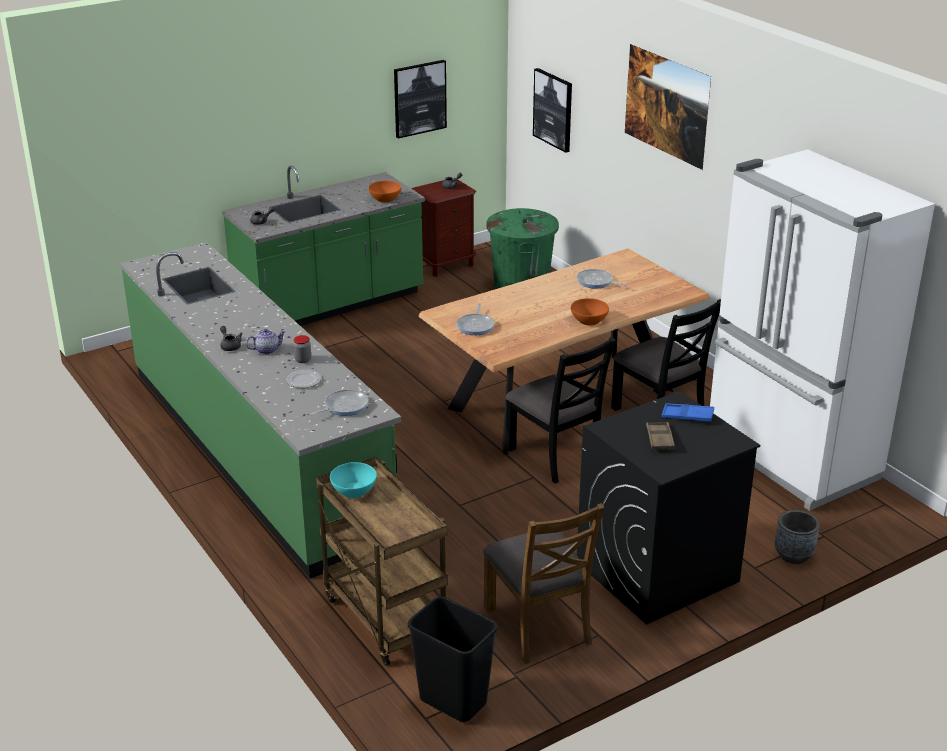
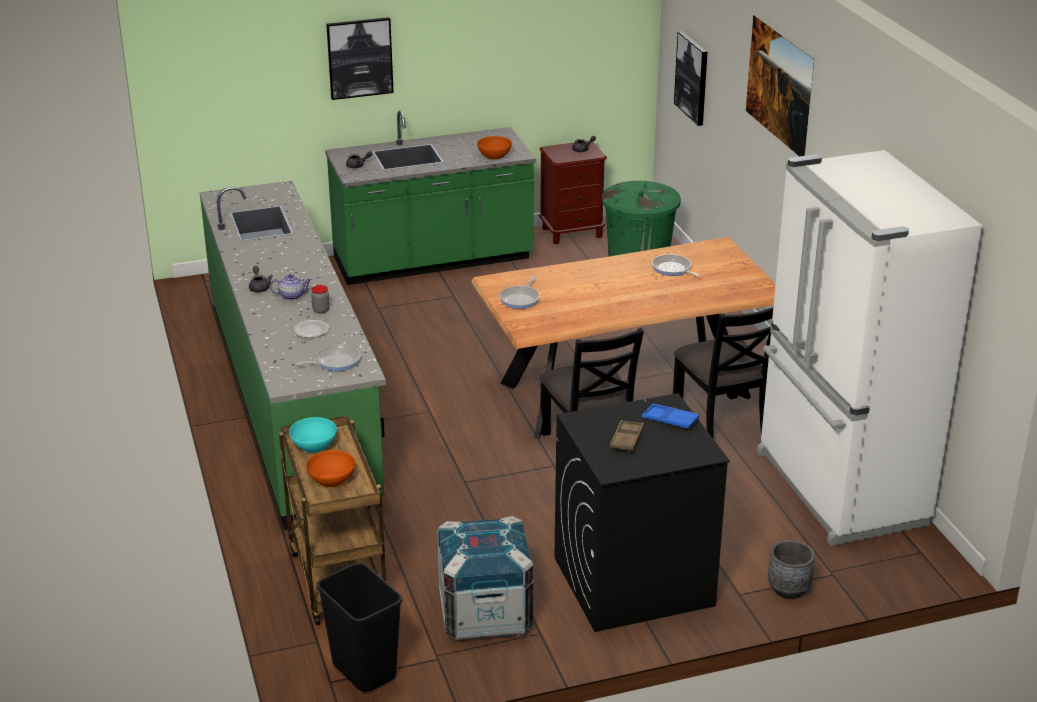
camera: 15 degrees right, 0 degrees up
(419, 98) = (553, 52): picture -> picture (359, 57)
(539, 625) = (485, 613): brown chair -> crate
(589, 320) = (642, 308): orange bowl -> orange bowl (331, 479)

